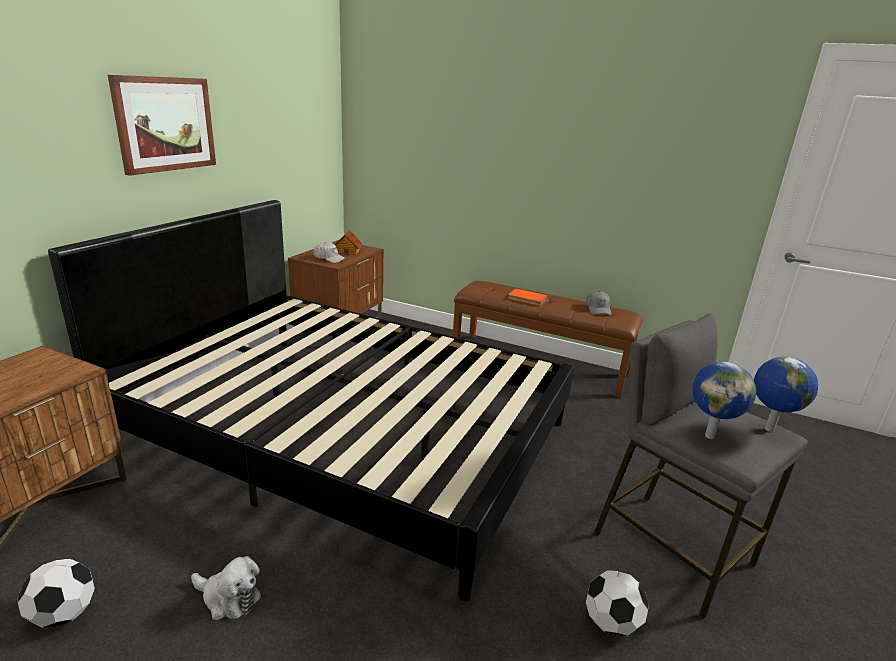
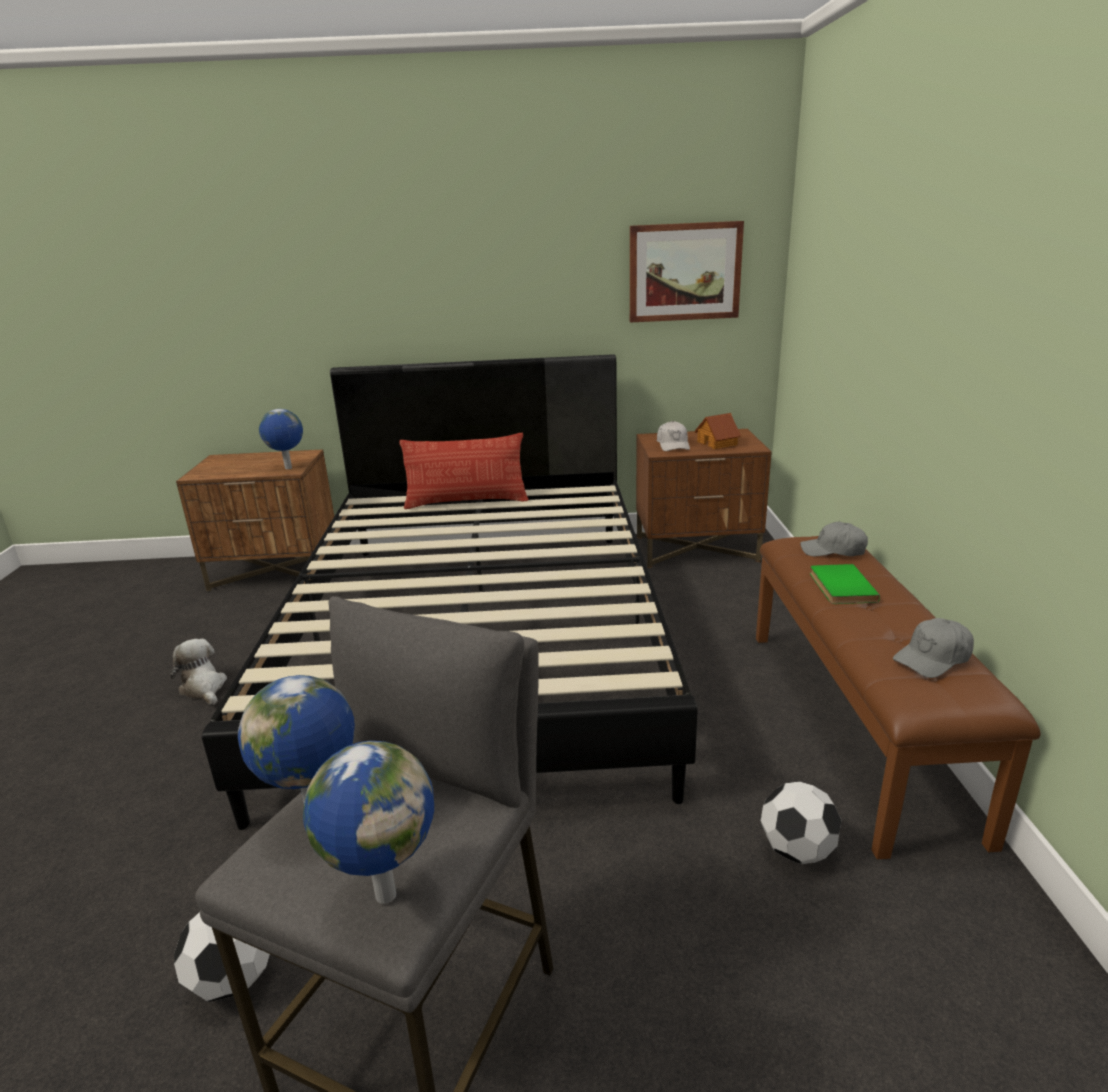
camera: 65 degrees right, 0 degrees up
(64, 614) = (172, 635): football -> football (797, 850)
(67, 371) = (288, 468): none -> globe
(165, 124) = (469, 258): picture -> picture (684, 272)
(224, 344) = (466, 502): none -> pillow
(228, 598) = (204, 688): plush toy -> plush toy turned 150 degrees clockwise
(491, 287) = (833, 550): none -> grey cap
(526, 299) = (839, 587): orange book -> green book

